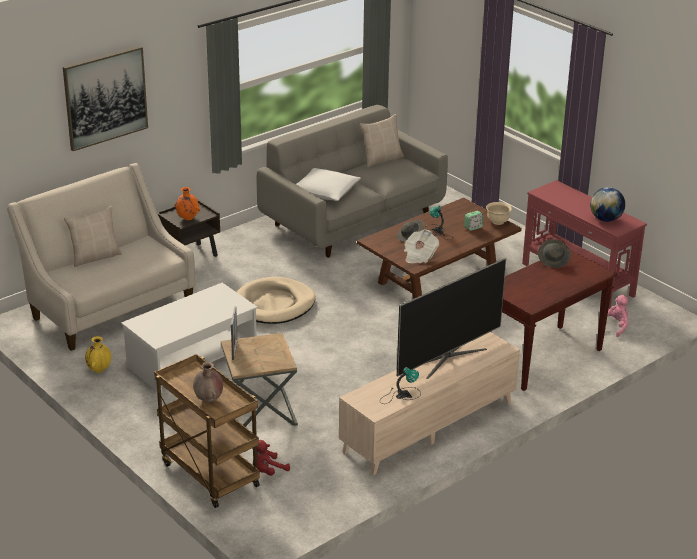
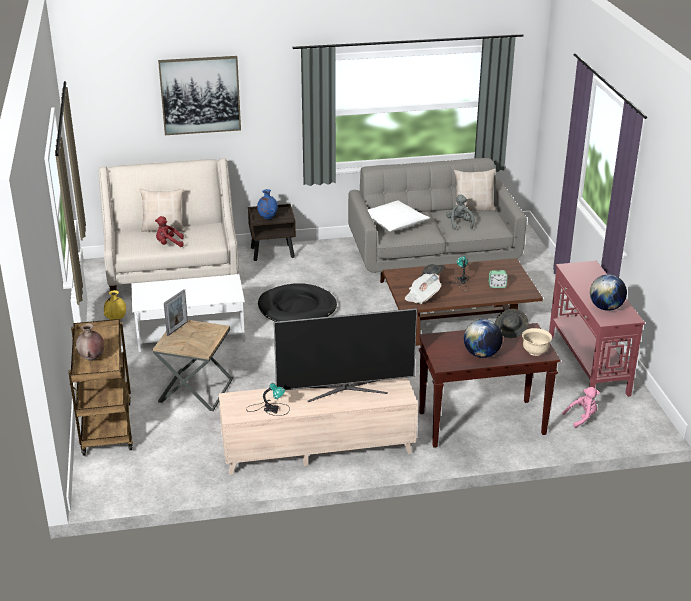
camera: 30 degrees right, 0 degrees up
(187, 218) = (267, 217): orange vase -> blue vase
(267, 471) = (151, 440): red plush toy -> red plush toy (168, 244)
(274, 304) = (297, 308): beige dog bed -> black dog bed
(385, 177) = (459, 224): none -> grey plush toy
(497, 221) = (525, 287): beige bowl -> beige bowl (535, 351)
(552, 288) = (481, 354): none -> globe

